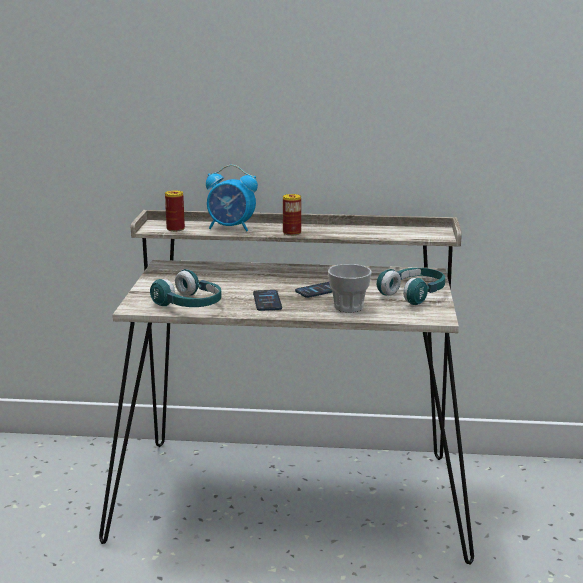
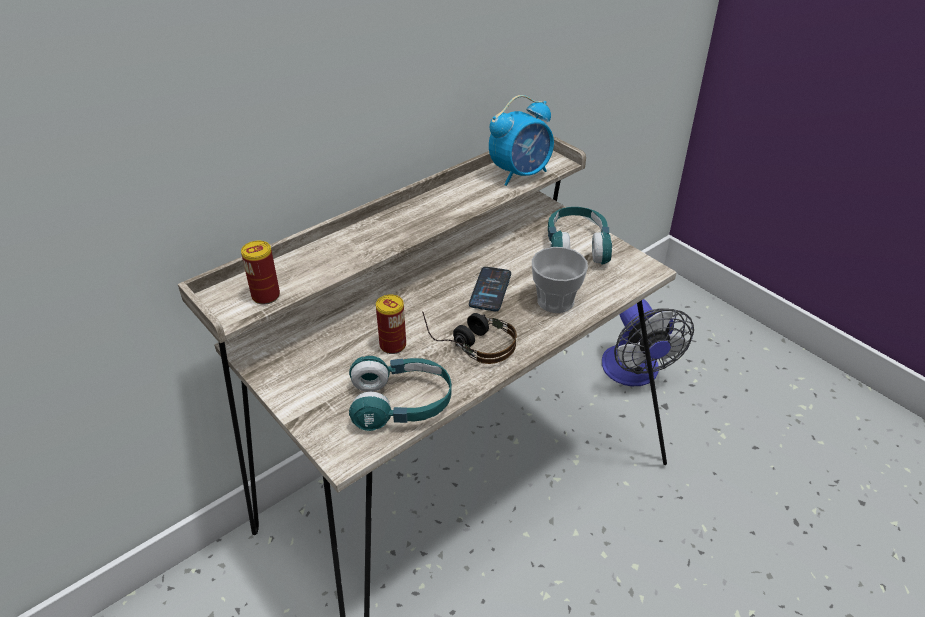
camera: 45 degrees left, 20 degrees up
(231, 228) = (331, 256): alarm clock -> alarm clock (521, 174)
(267, 301) = (469, 342): phone -> headphones
(292, 233) = (414, 230): can -> can (393, 345)
(529, 507) = (634, 373): none -> fan

